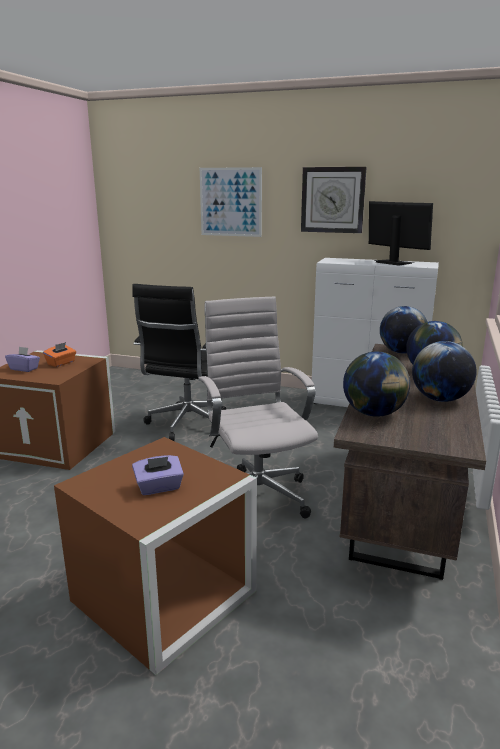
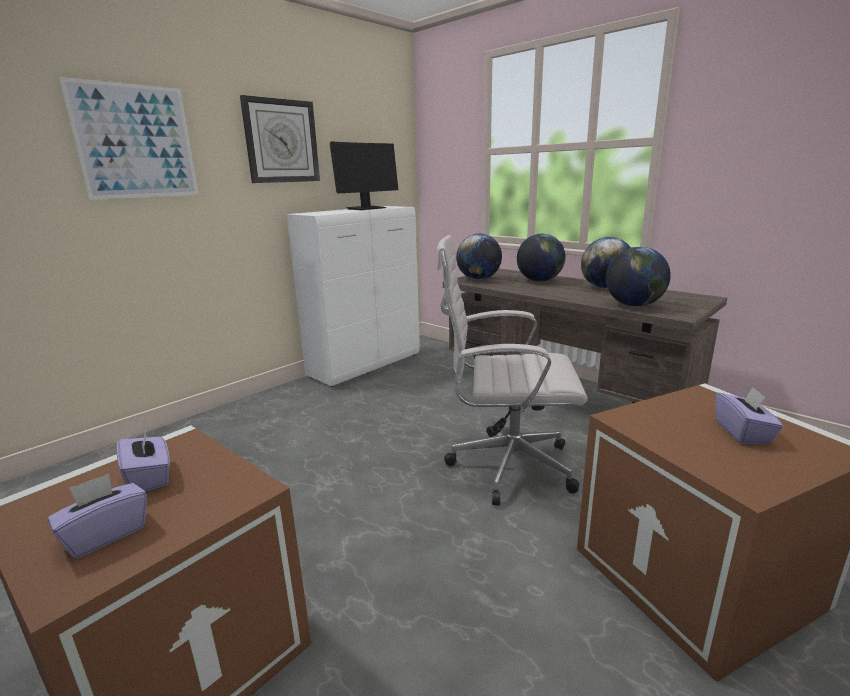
camera: 65 degrees left, 0 degrees up
(61, 363) = (149, 477): orange tissue box -> purple tissue box
(186, 425) = (283, 479): black office chair -> none
(393, 263) = (366, 208): monitor -> monitor turned 150 degrees clockwise

